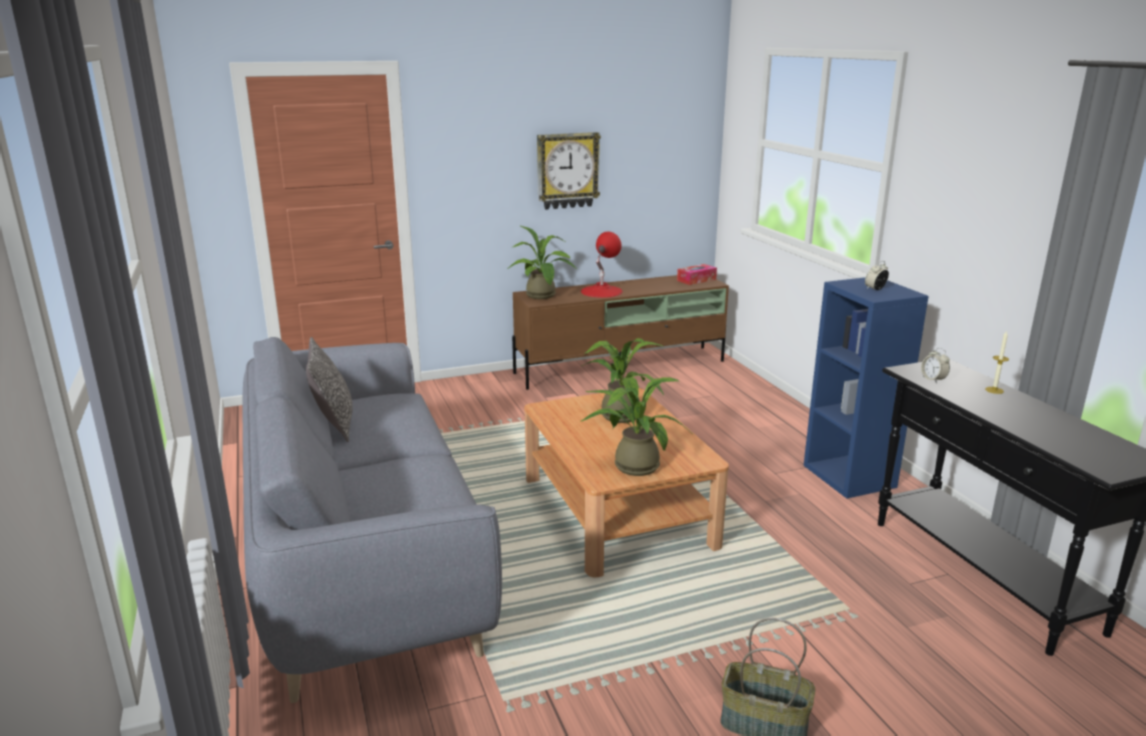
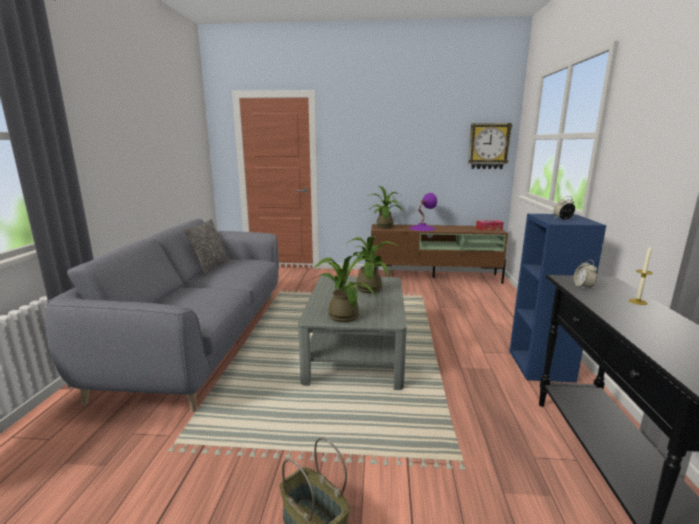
camera: 25 degrees right, 5 degrees down
(567, 170) = (410, 155): wall clock -> wall clock (488, 146)
(601, 291) = (422, 228): red table lamp -> purple table lamp
(616, 511) = (355, 350): brown coffee table -> grey coffee table

